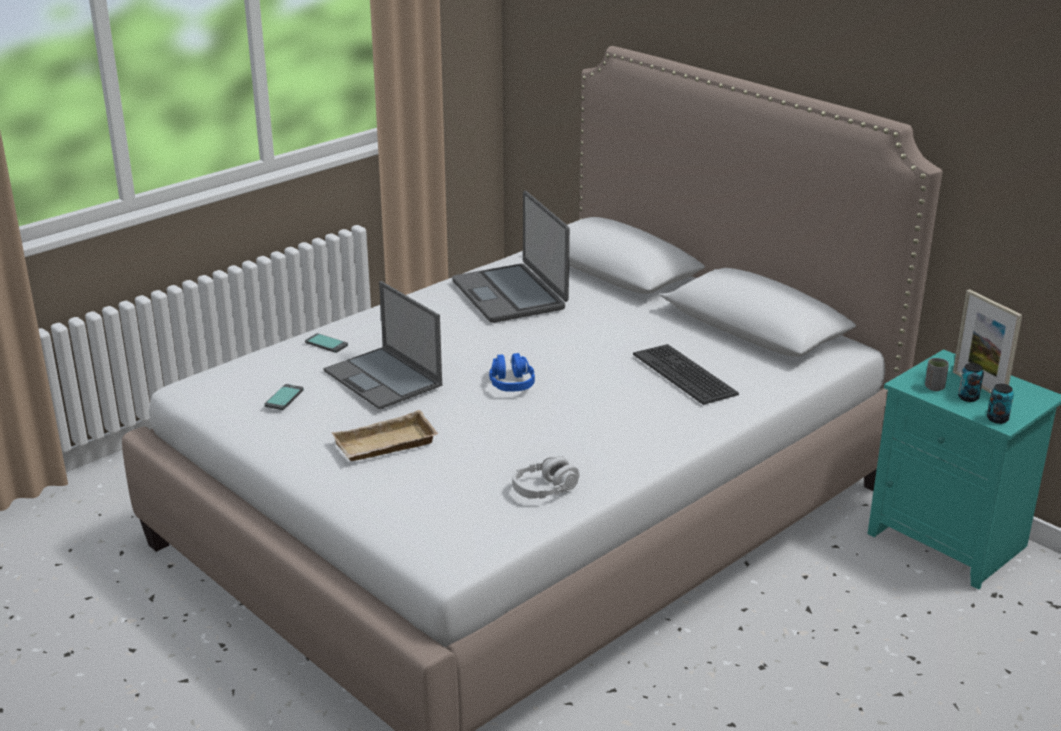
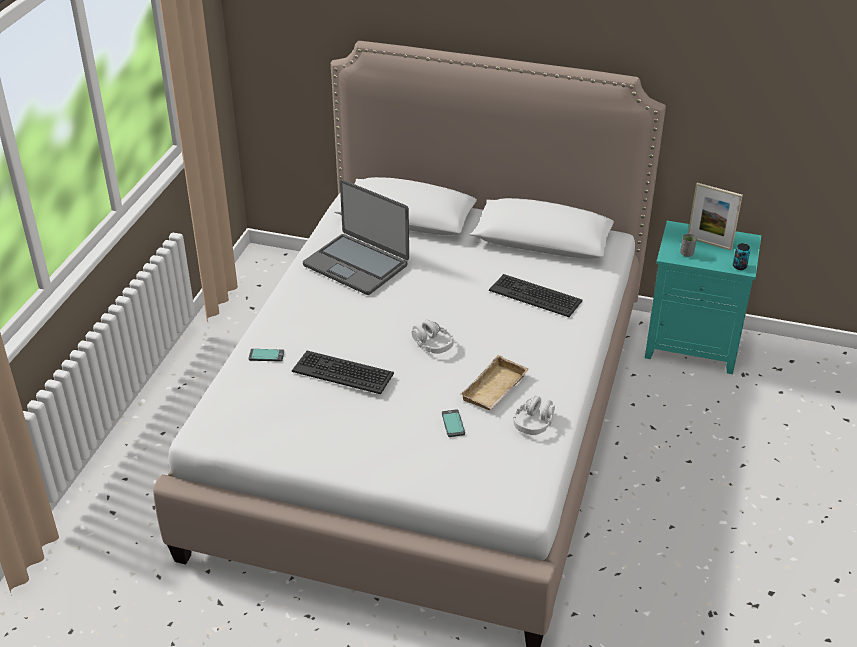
camera: 30 degrees left, 10 degrees up
(284, 398) = (287, 416): phone -> phone (452, 424)
(384, 378) = (343, 372): laptop -> keyboard
(385, 446) = (398, 429): beige tray -> beige tray (495, 390)
(511, 383) = (432, 344): blue headphones -> grey headphones
(968, 397) = (711, 255): can -> none

